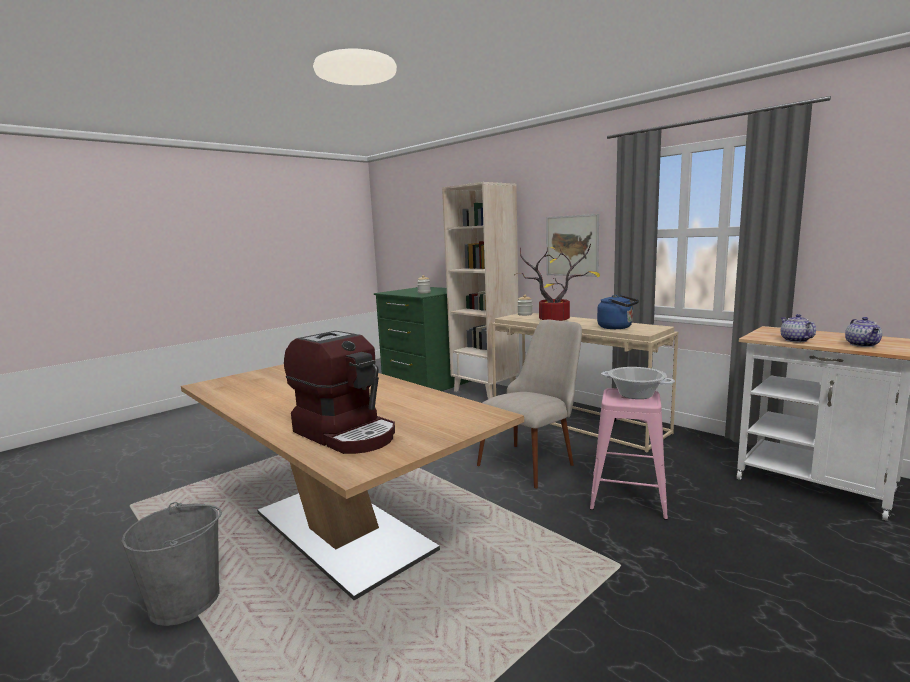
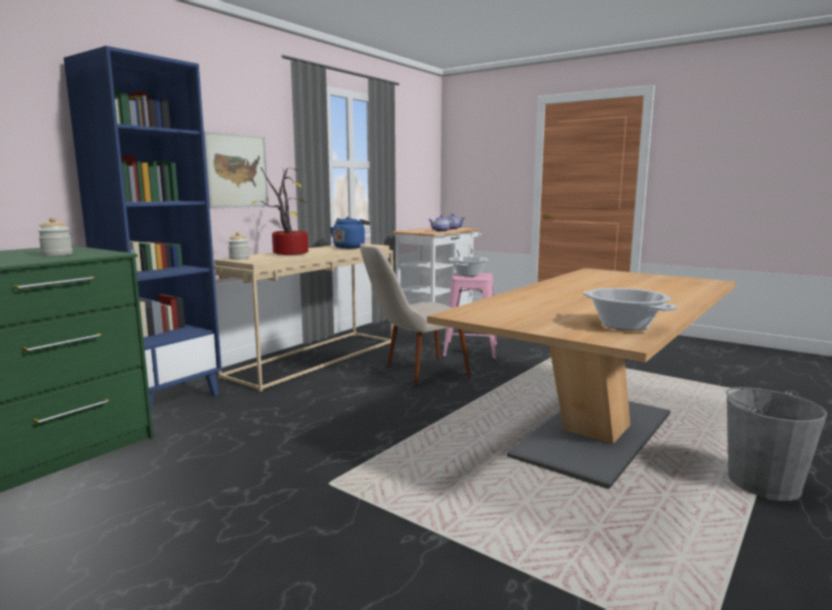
camera: 100 degrees left, 0 degrees up
(232, 389) = (625, 325): none -> cooking pot
(346, 433) = (670, 286): coffee machine -> none
(486, 390) = (166, 399): beige bookcase -> blue bookcase
(534, 459) = (413, 372): beige chair -> beige chair turned 60 degrees counterclockwise

